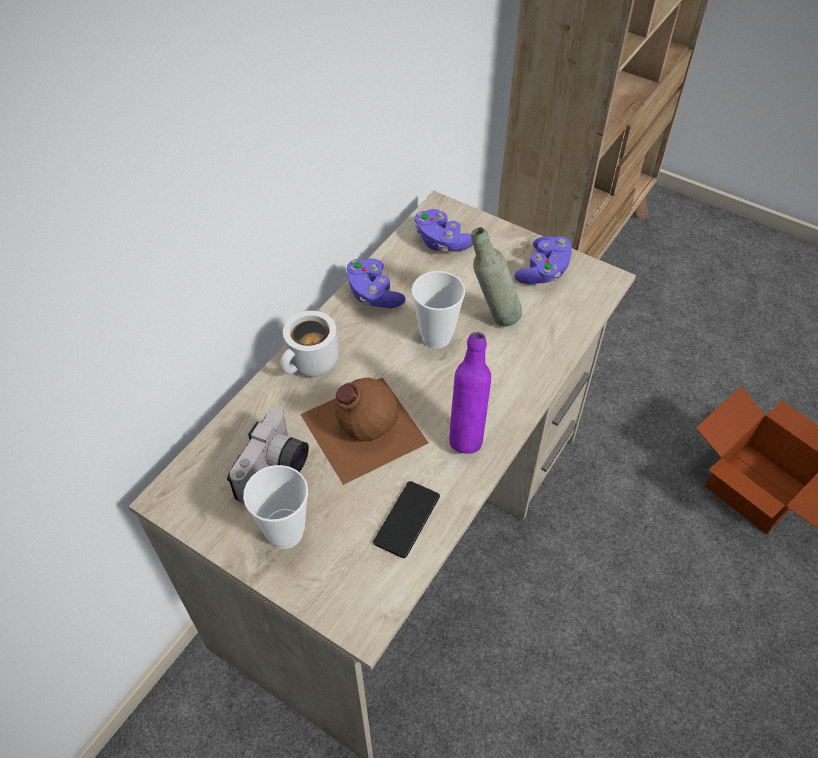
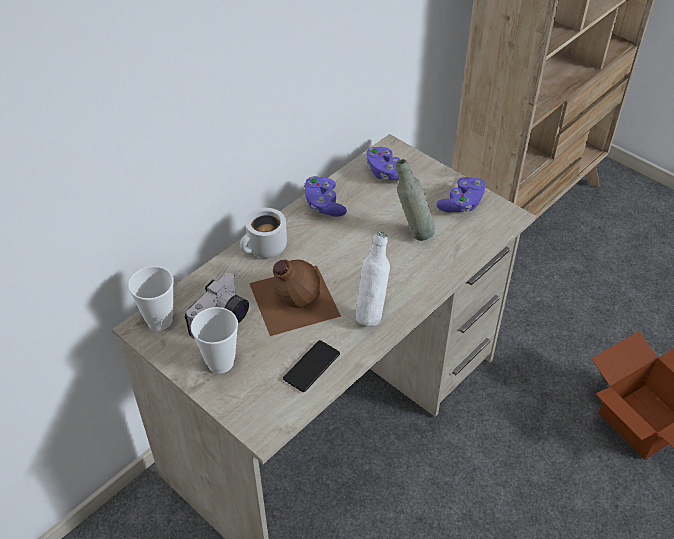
camera: 10 degrees right, 5 degrees down
(436, 337) = (365, 242): cup -> cup (159, 320)
(467, 433) = (371, 313): purple bottle -> white bottle

